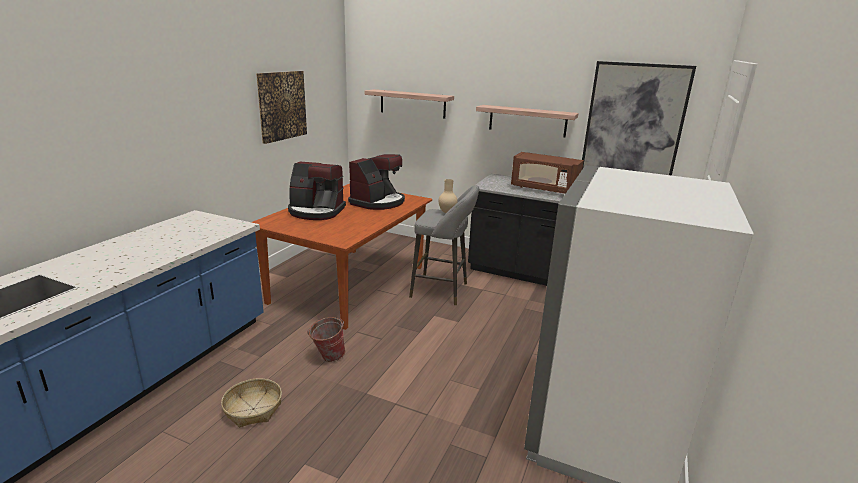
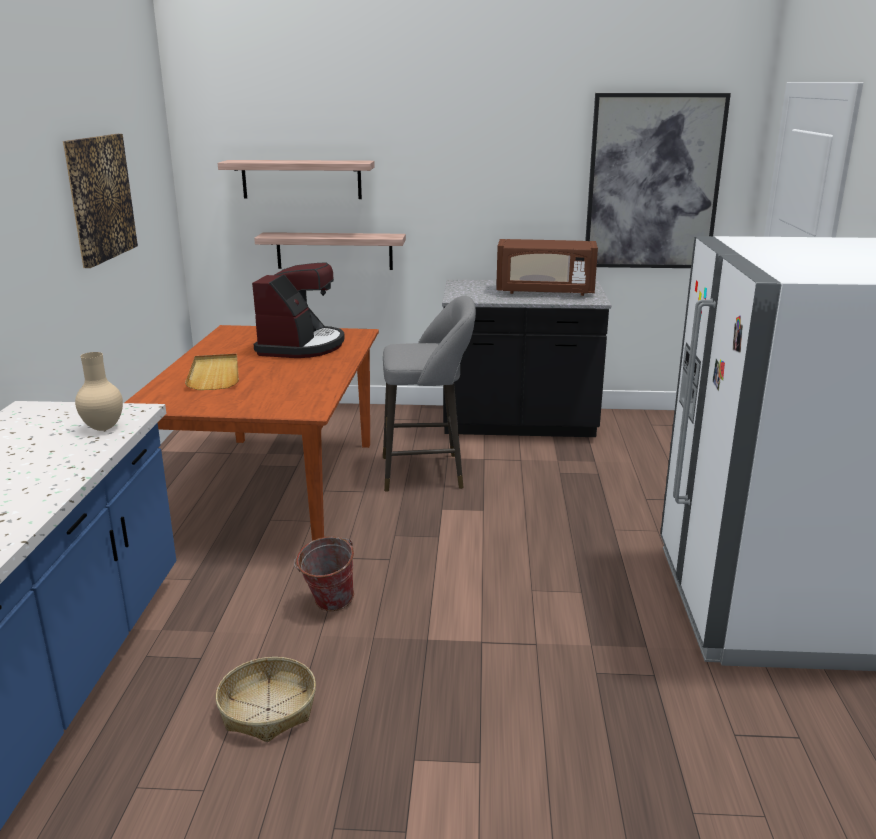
camera: 20 degrees left, 0 degrees up
(316, 211) = (214, 374): coffee machine -> beige tray
(447, 212) = (422, 345): beige vase -> beige vase (102, 428)
(527, 121) = (498, 191): shelf -> shelf (334, 251)

